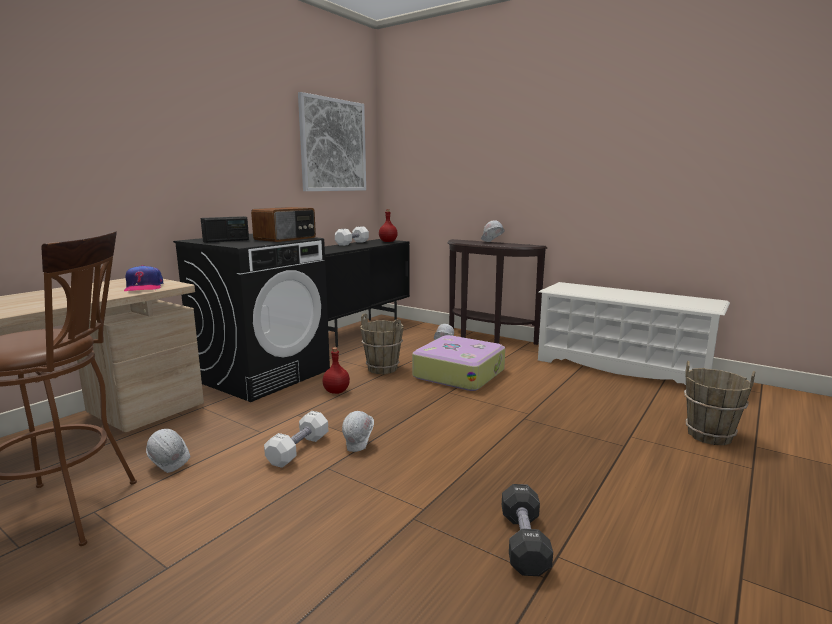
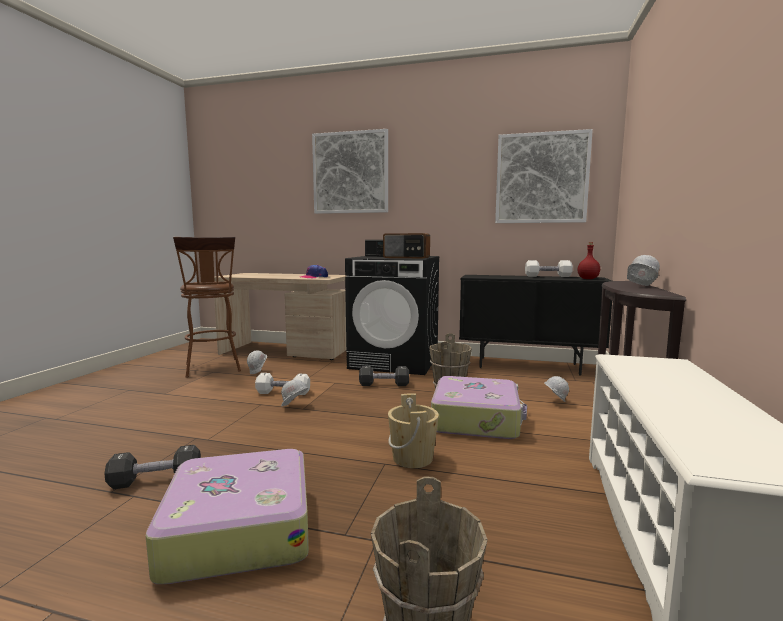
camera: 70 degrees right, 5 degrees down
(119, 107) = (350, 173): none -> picture
(336, 391) = (384, 384): red bottle -> black dumbbell
(518, 407) = (412, 458): none -> beige bucket
(619, 488) = (238, 528): none -> suitcase

